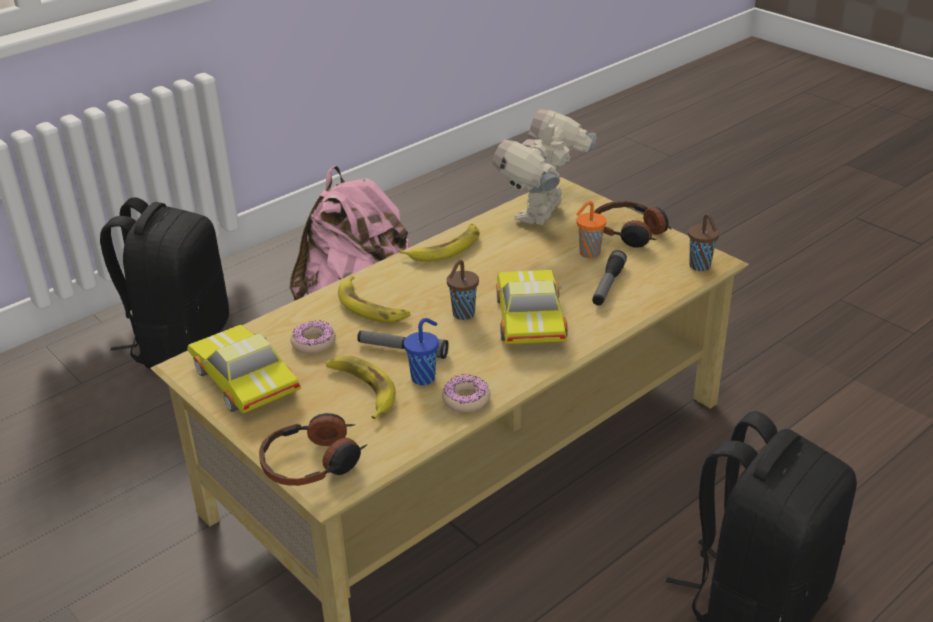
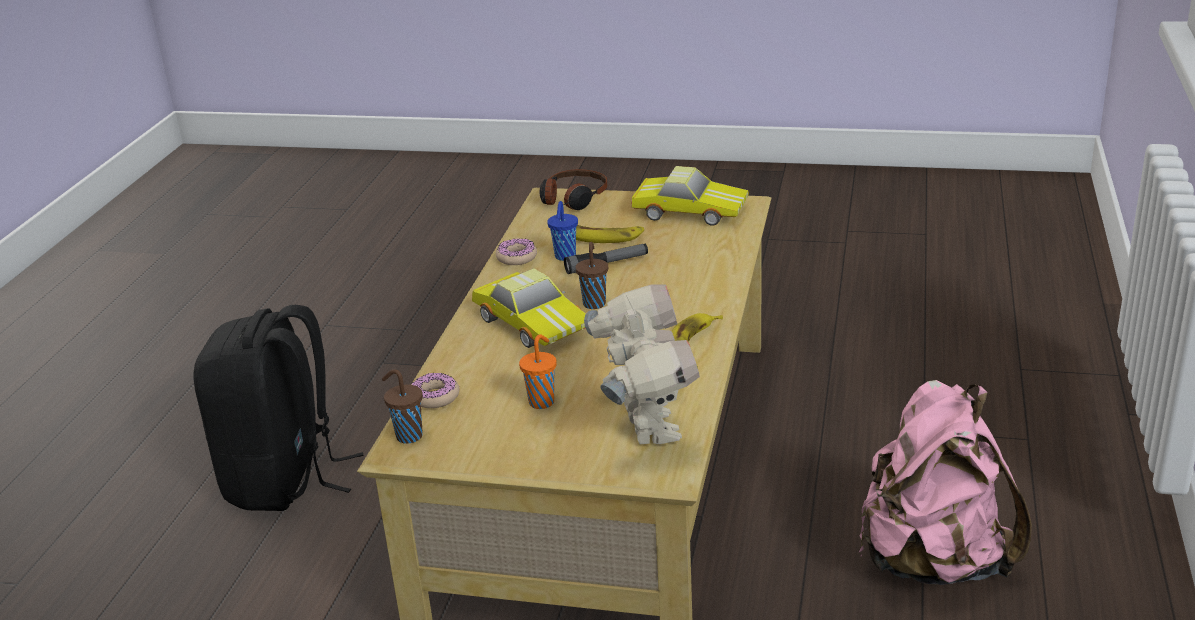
camera: 145 degrees right, 5 degrees down
(180, 343) = (1016, 433): black backpack -> none
(313, 343) = (681, 243): donut -> donut (435, 397)
(371, 307) = (679, 279): banana -> none
(608, 285) = (490, 377): flashlight -> none
(630, 233) = (520, 445): headphones -> none

